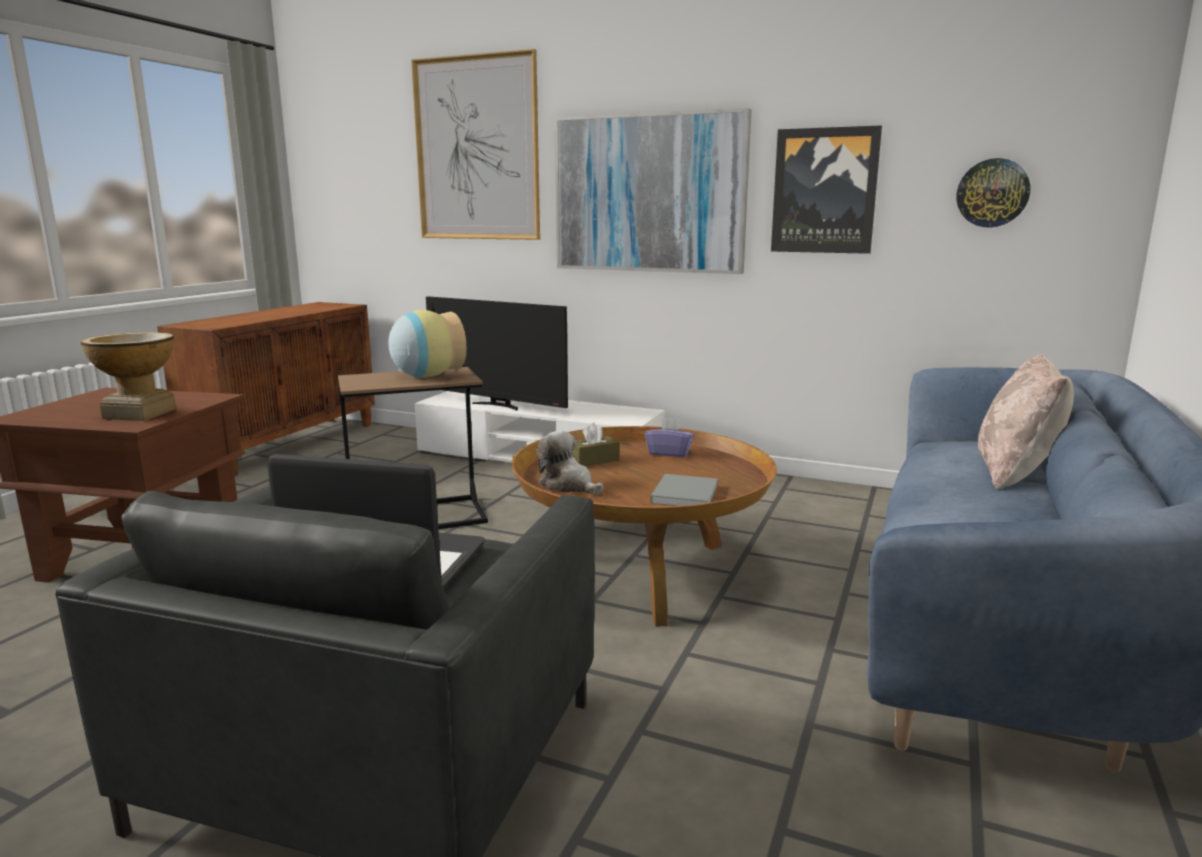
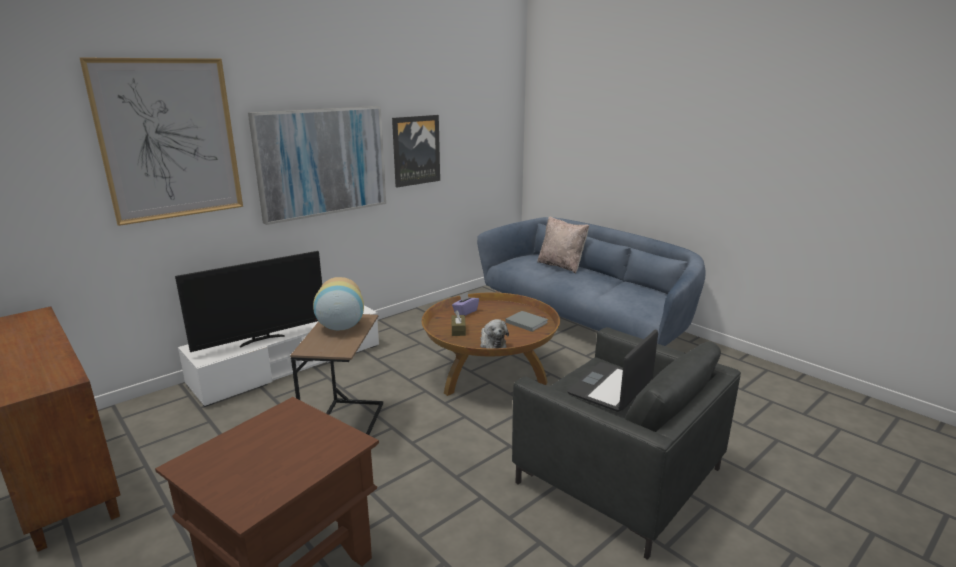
camera: 65 degrees left, 5 degrees up
(140, 414) = (313, 441): vase -> none
(568, 485) = (492, 343): plush toy -> plush toy turned 90 degrees counterclockwise
(992, 193) = (479, 144): wall clock -> none

